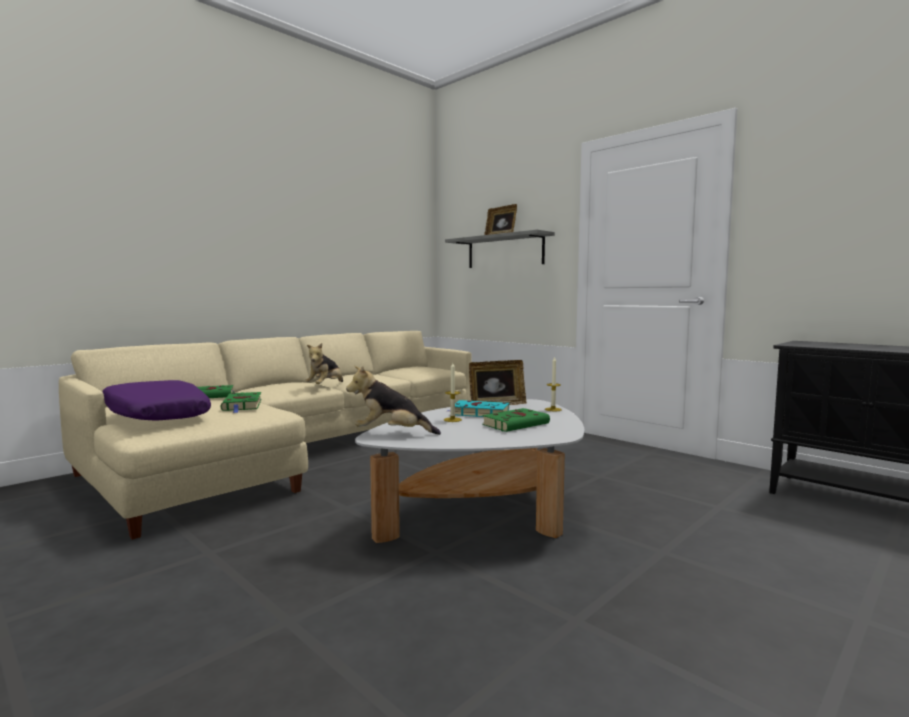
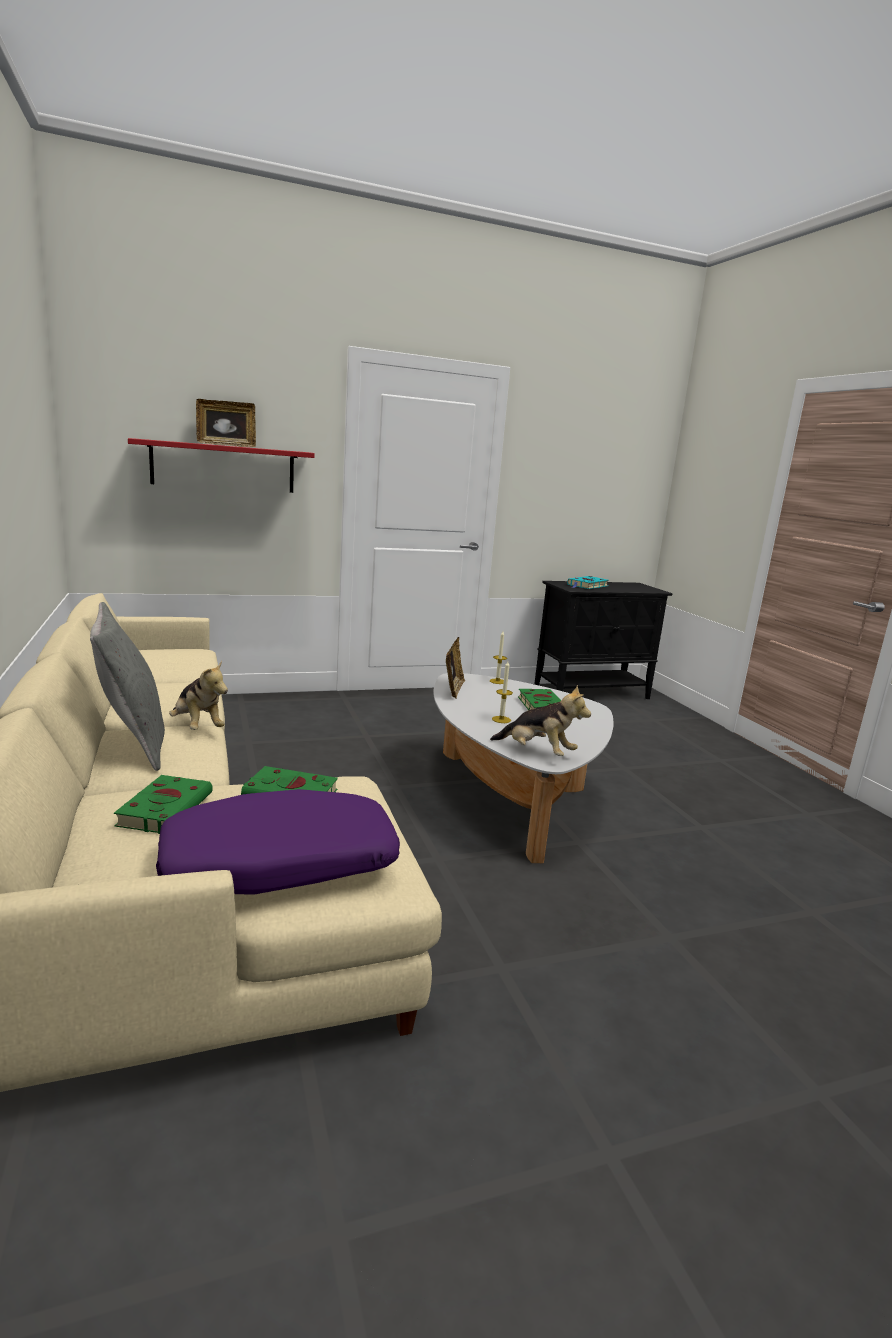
camera: 65 degrees left, 10 degrees up
(285, 384) = (132, 744): none -> grey pillow
(391, 434) = (537, 752): plush toy -> plush toy turned 90 degrees counterclockwise
(478, 413) = (483, 705): turquoise book -> turquoise book (587, 585)
(505, 251) = (223, 467): grey shelf -> red shelf

